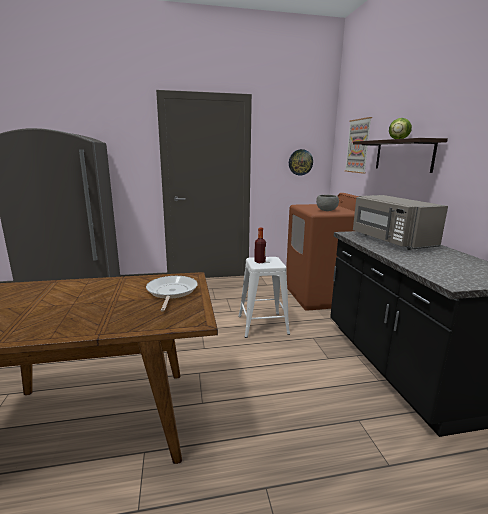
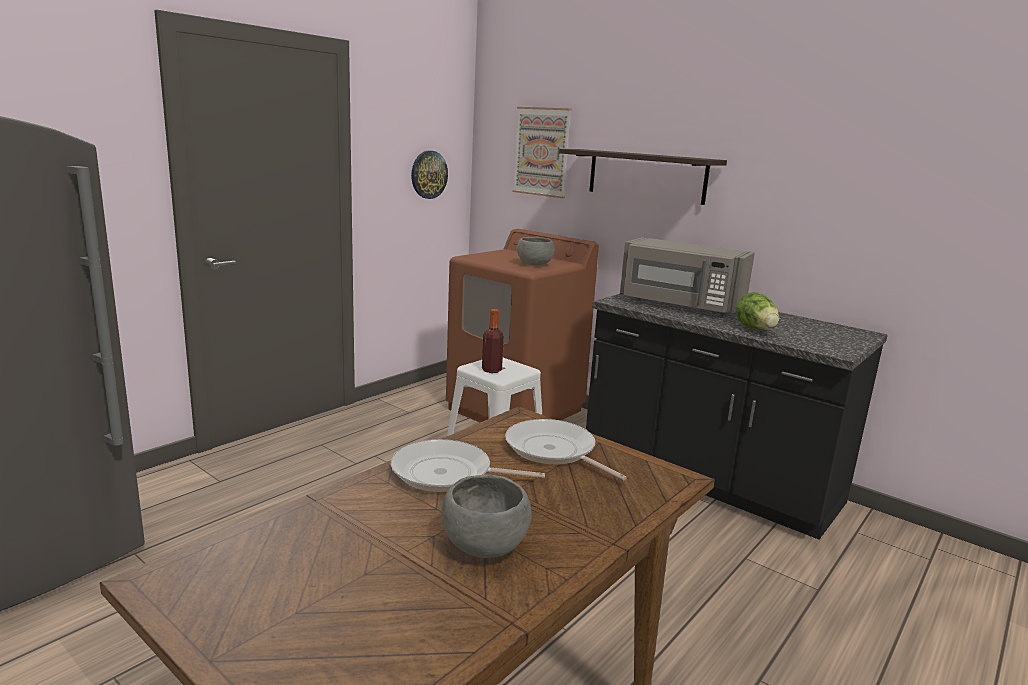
camera: 40 degrees left, 0 degrees up
(56, 315) = (484, 547): none -> grey bowl
(111, 287) = (447, 474): none -> frying pan
(398, 139) = (650, 154): lettuce -> lettuce (756, 330)

